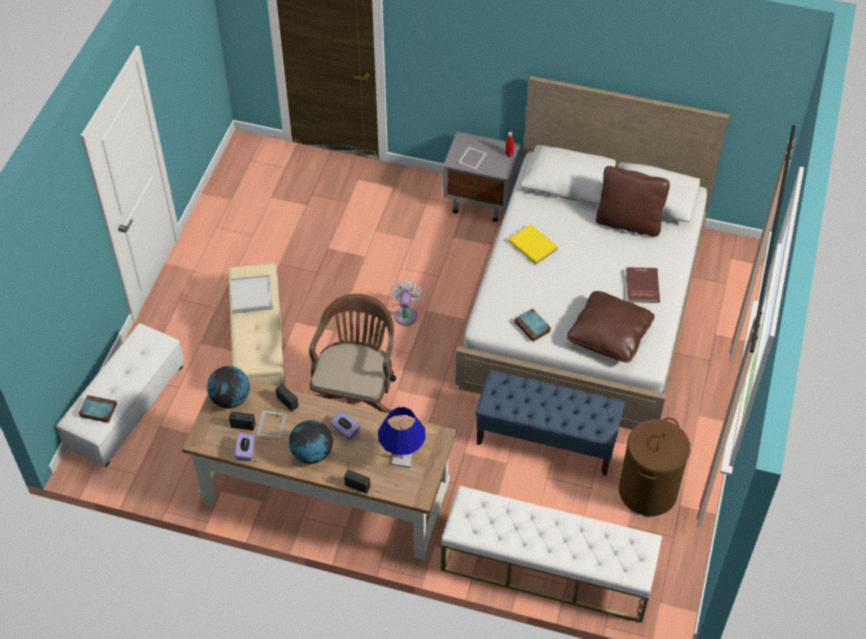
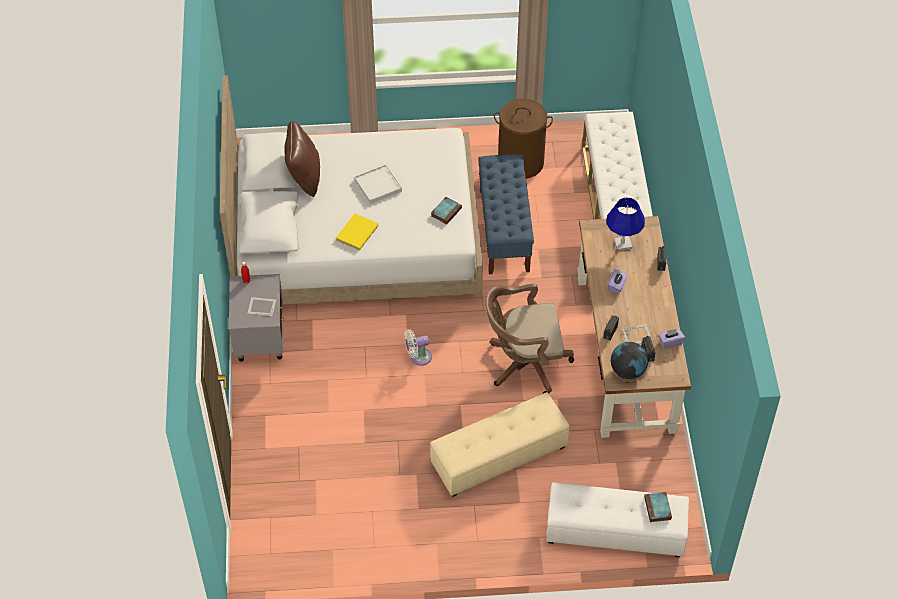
camera: 110 degrees left, 0 degrees up
(251, 296) = (479, 442): white tray -> white tray (378, 185)
(312, 453) = (648, 300): globe -> none
(609, 335) = (432, 164): brown pillow -> none
(641, 286) = (372, 155): red book -> none

